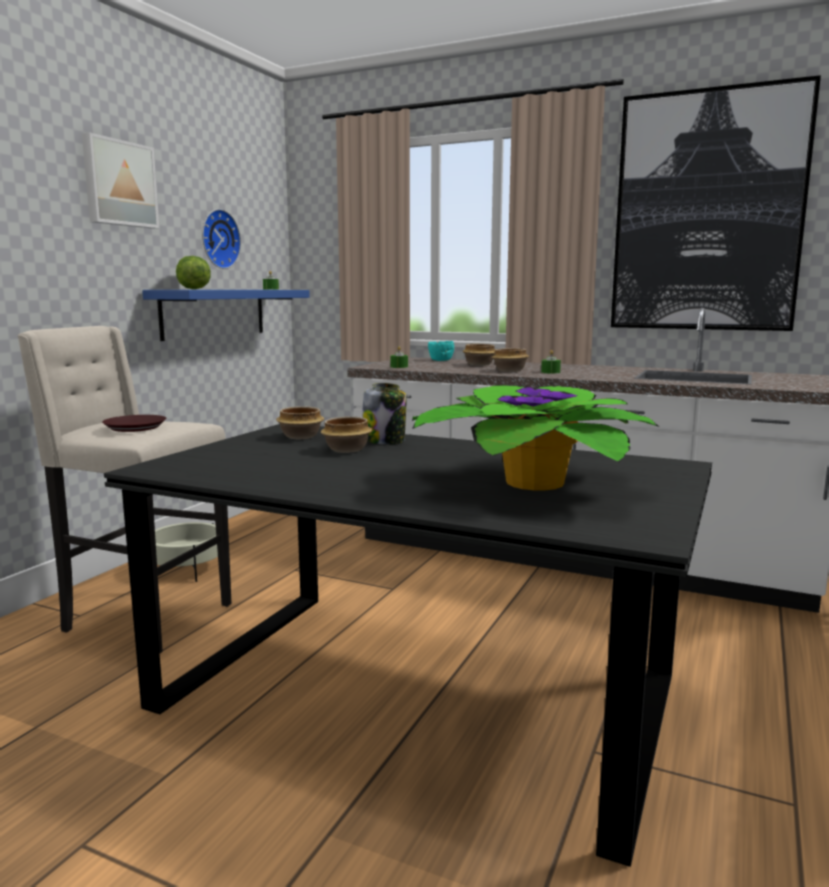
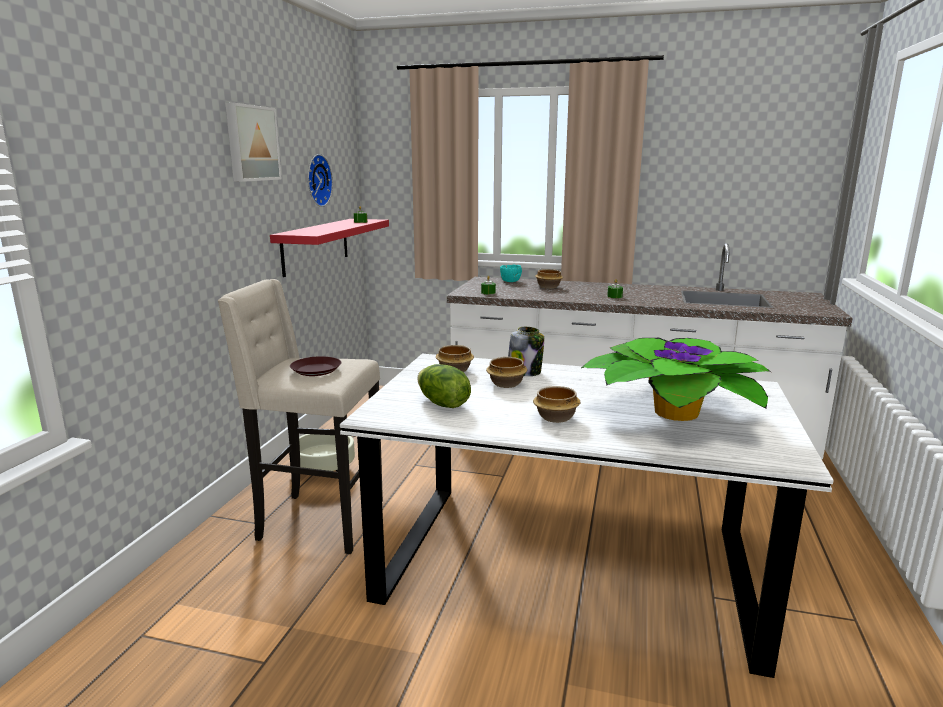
camera: 10 degrees left, 5 degrees up
(192, 289) = (309, 231): lettuce -> lettuce (442, 404)
(214, 313) = (316, 246): blue shelf -> red shelf
(415, 693) = (568, 565): black dining table -> white dining table
(510, 371) = (582, 296): bowl -> bowl (556, 418)
(707, 212) = (724, 164): picture -> none

